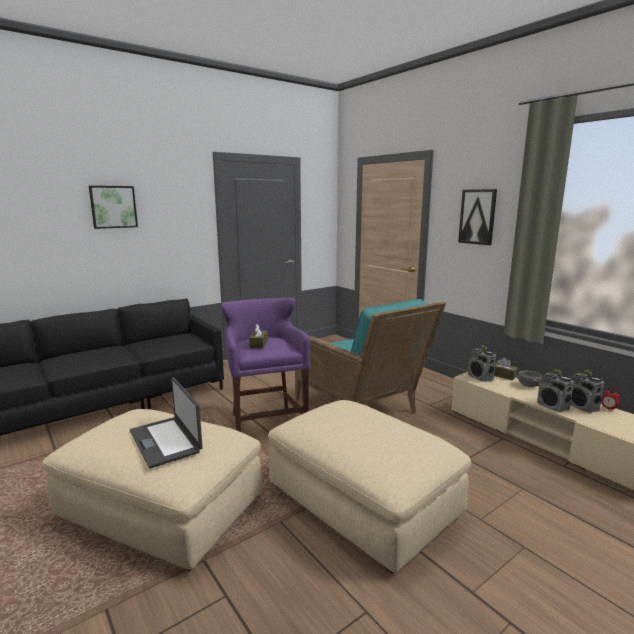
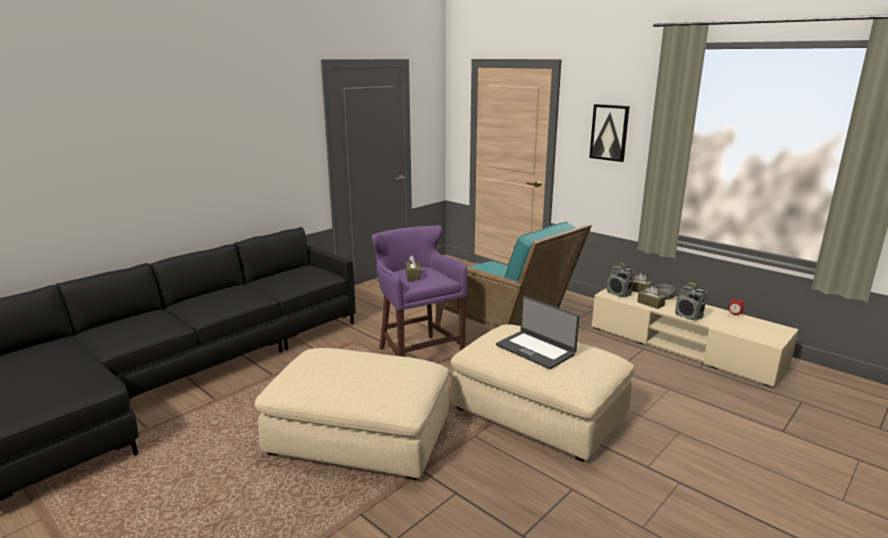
camera: 10 degrees left, 5 degrees up
(113, 207) = (223, 130): picture -> none
(166, 441) = (371, 373): laptop -> laptop (535, 349)
(512, 390) = (650, 303): none -> brown tissue box
(582, 407) = (713, 315): radio -> none

